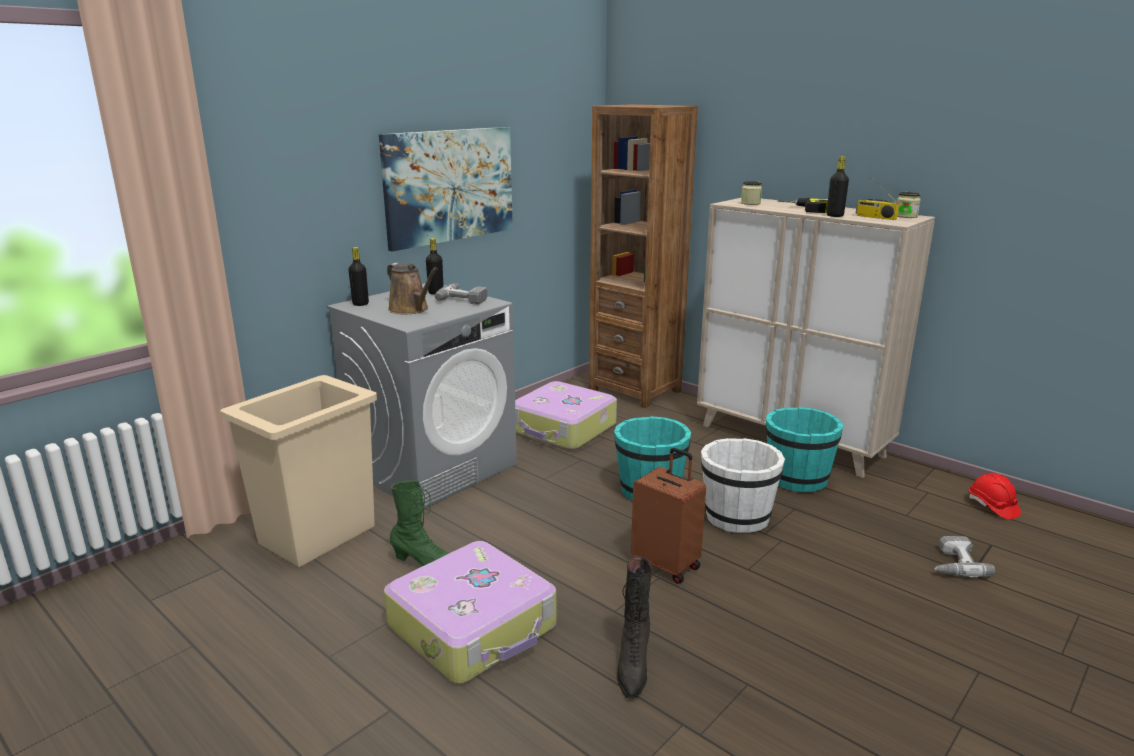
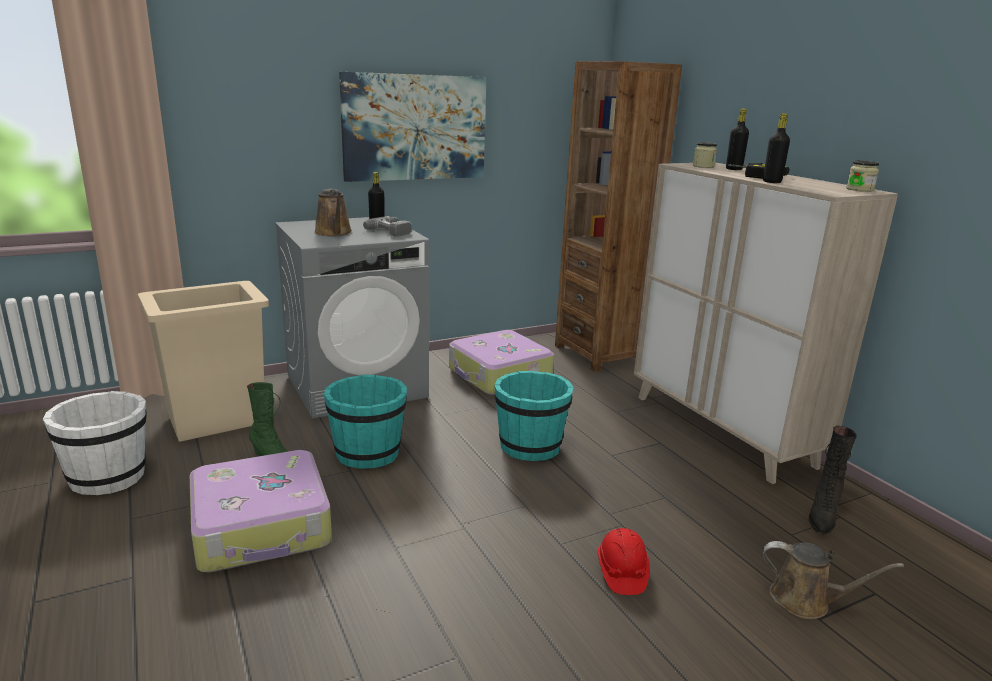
camera: 20 degrees right, 0 degrees up
(360, 304) = (302, 224): black bottle -> black bottle (733, 169)
(633, 667) = (363, 604): black boot -> black boot (823, 515)
(667, 564) = (483, 518): brown suitcase -> none
(736, 517) = (595, 491): white bucket -> white bucket (108, 477)
(797, 479) = (694, 469): turquoise bucket -> turquoise bucket (368, 453)
(875, 217) = (818, 187): radio -> none
(953, 563) = (806, 601): power drill -> brown watering can
(992, 506) = (913, 551): red hard hat -> red hard hat (621, 572)

